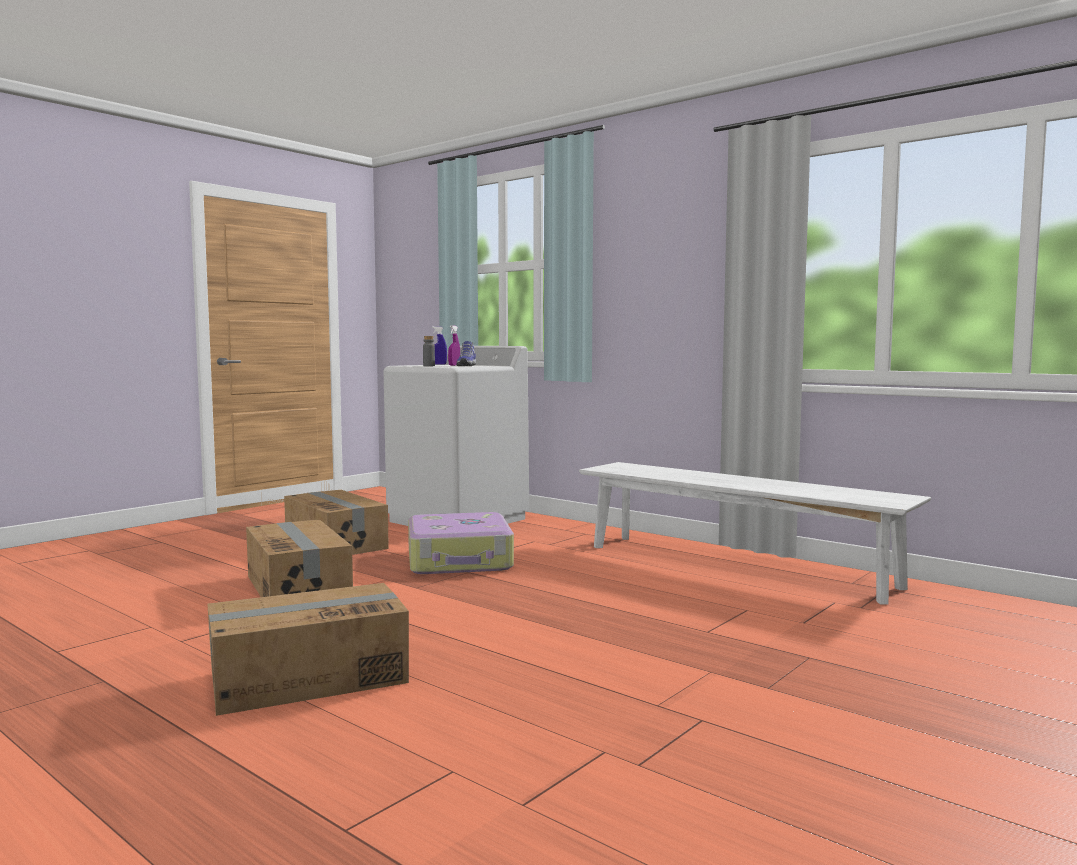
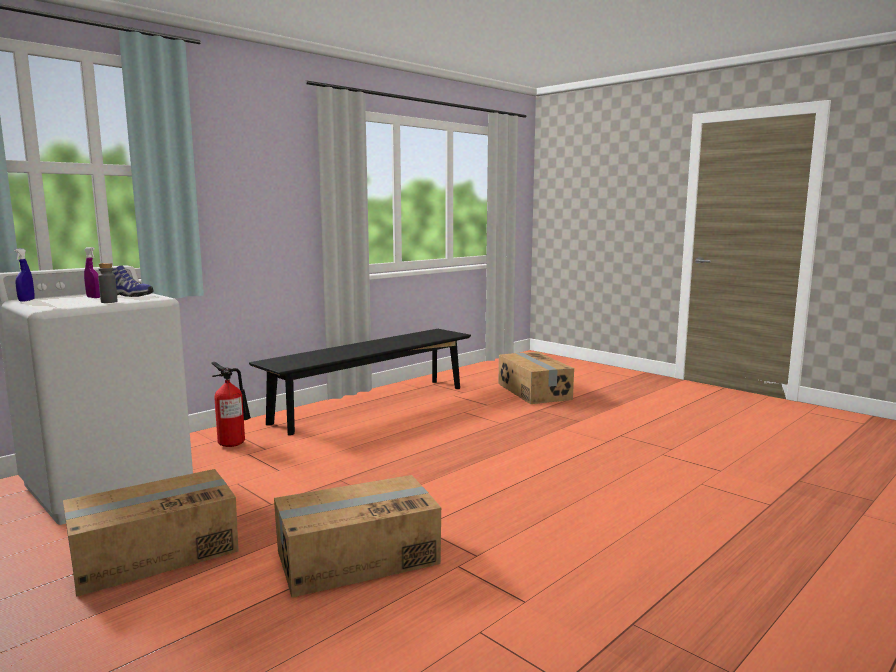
camera: 85 degrees left, 5 degrees up
(308, 677) = (598, 529): cardboard box -> cardboard box (533, 391)
(460, 560) = (297, 483): suitcase -> none
(561, 535) = (234, 443): none -> fire extinguisher
(735, 566) = (372, 404): white bench -> black bench

